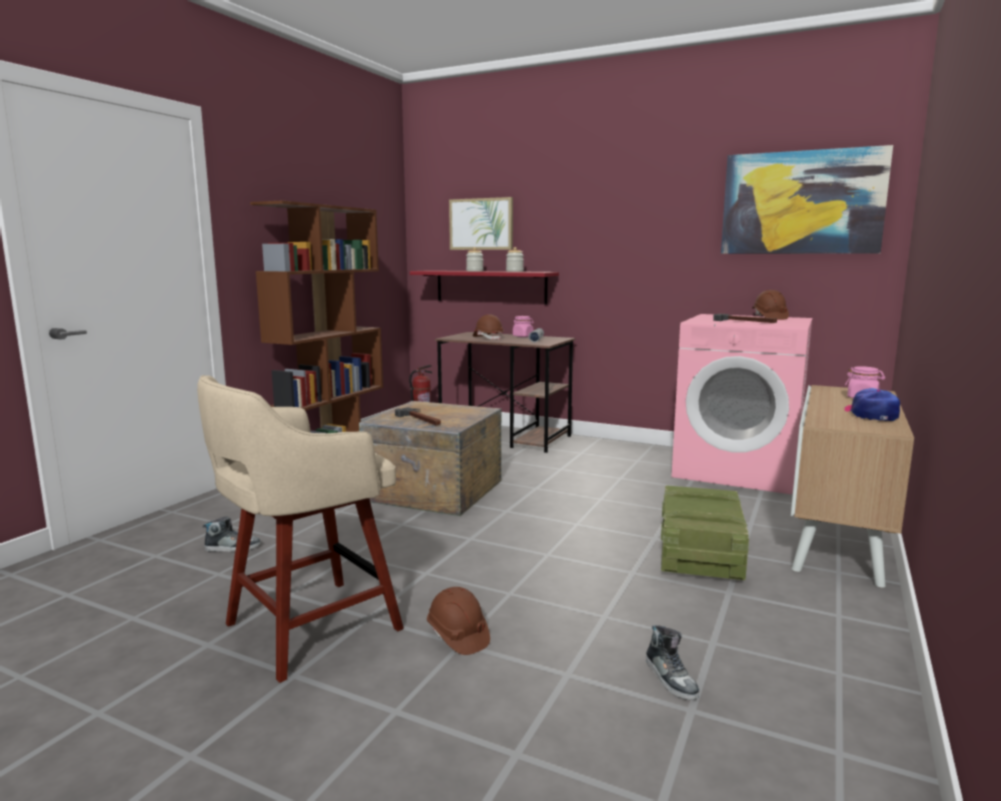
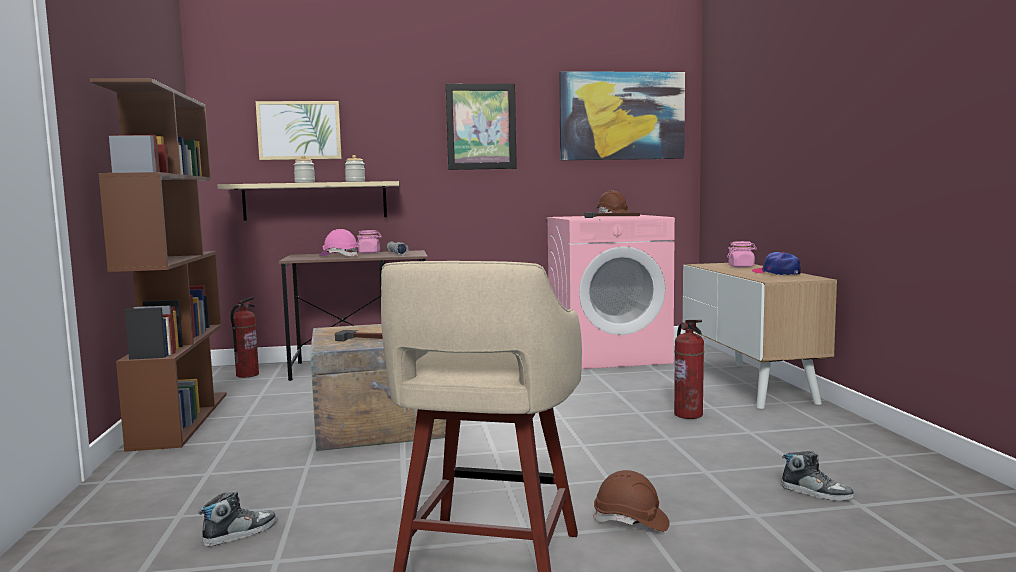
camera: 35 degrees left, 5 degrees down
(488, 338) = (339, 256): brown hard hat -> pink hard hat
(490, 286) = (315, 201): red shelf -> beige shelf
(639, 218) = (481, 126): none -> picture
(700, 554) = (689, 414): crate -> fire extinguisher

